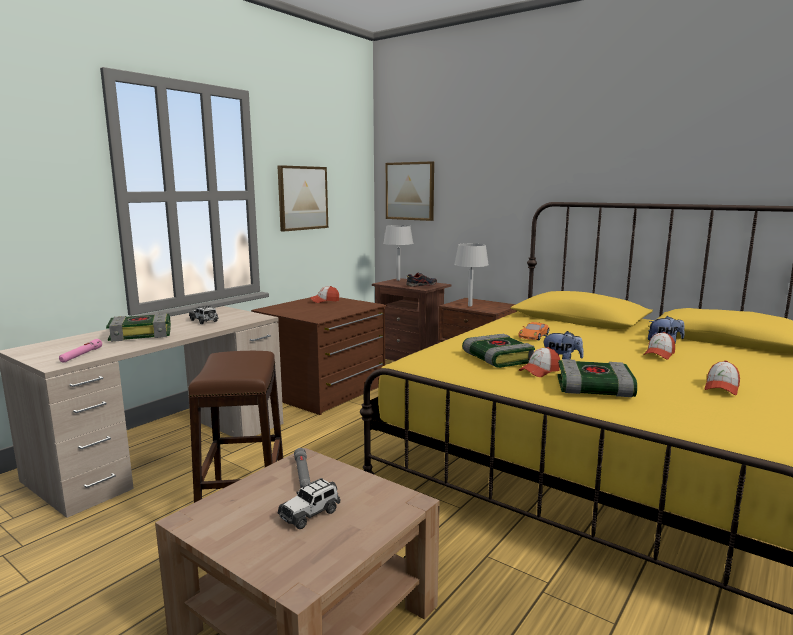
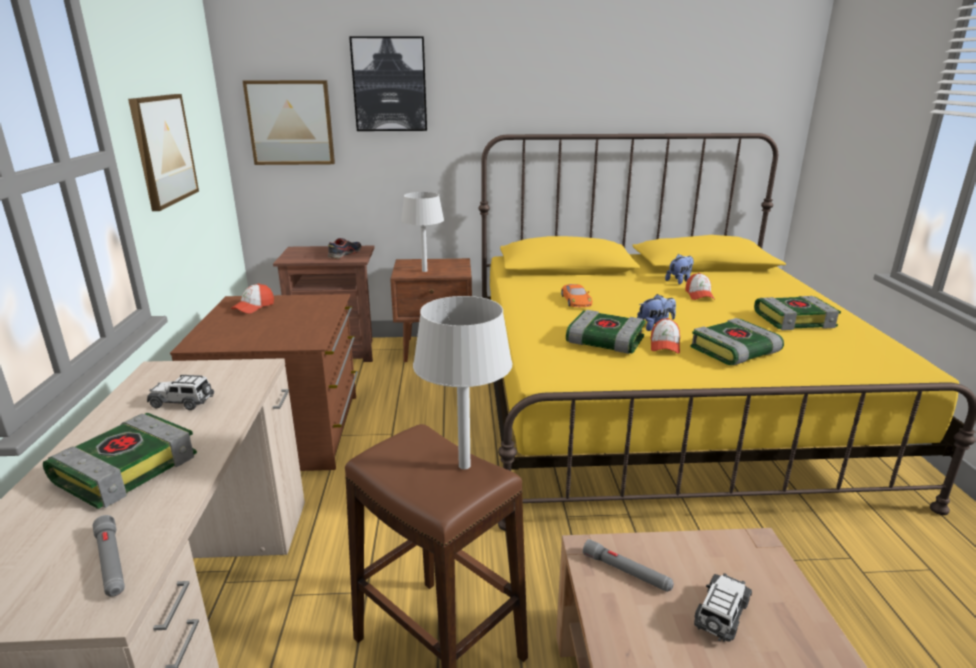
camera: 40 degrees left, 10 degrees up
(81, 355) = (111, 562): pink flashlight -> grey flashlight
(310, 514) = (721, 615): toy car -> toy car turned 150 degrees counterclockwise
(398, 280) = (297, 250): grey table lamp -> grey table lamp (464, 466)
(473, 163) = (389, 84): none -> picture
(721, 388) = (794, 320): cap -> book

